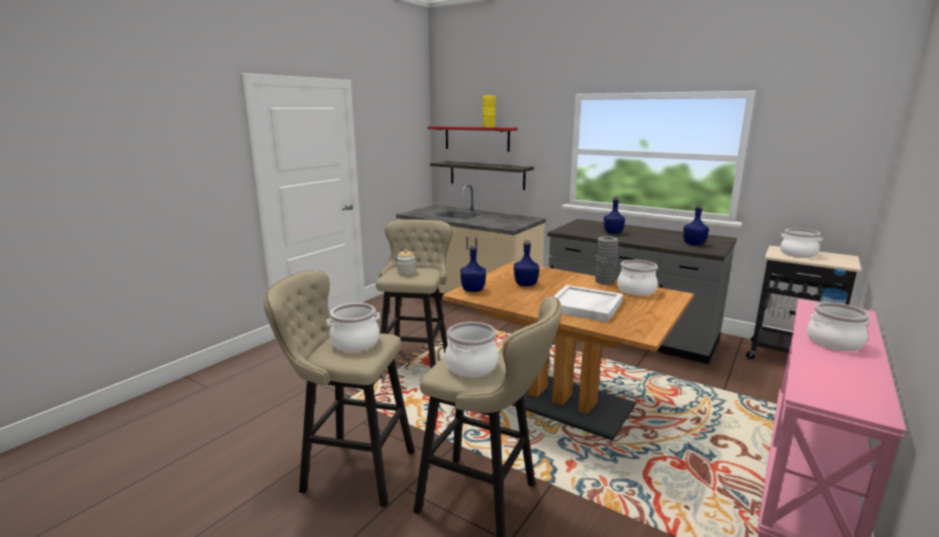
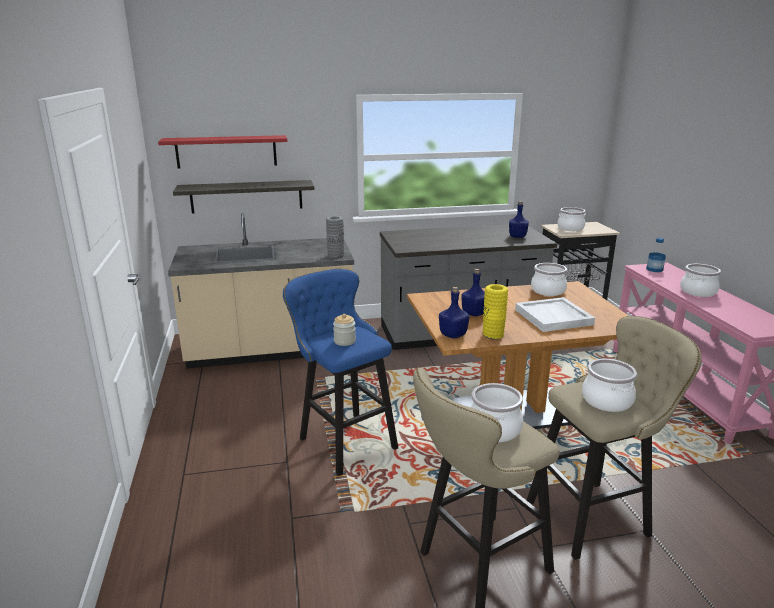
camera: 45 degrees left, 5 degrees up
(417, 360) = (342, 438): beige stool -> blue stool
(488, 127) = (251, 137): yellow vase -> yellow vase (493, 334)
(604, 281) = (513, 290): grey vase -> grey vase (335, 255)
(613, 233) = (444, 240): blue bottle -> none

